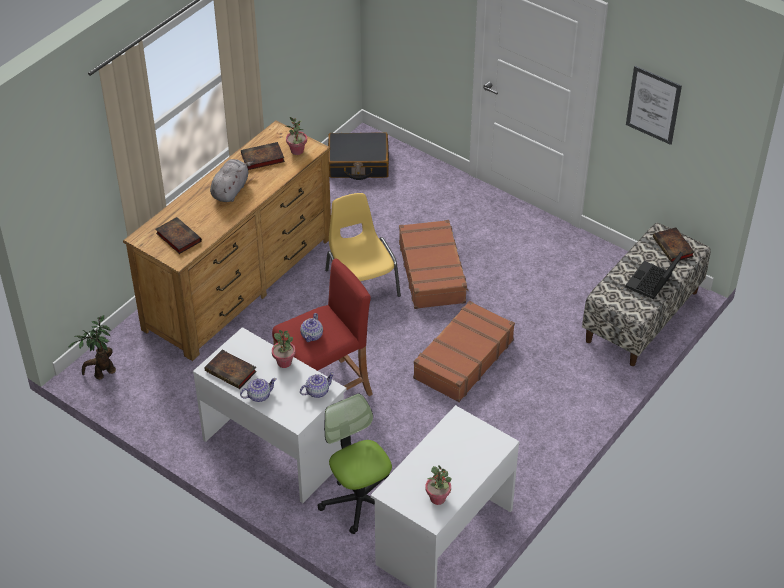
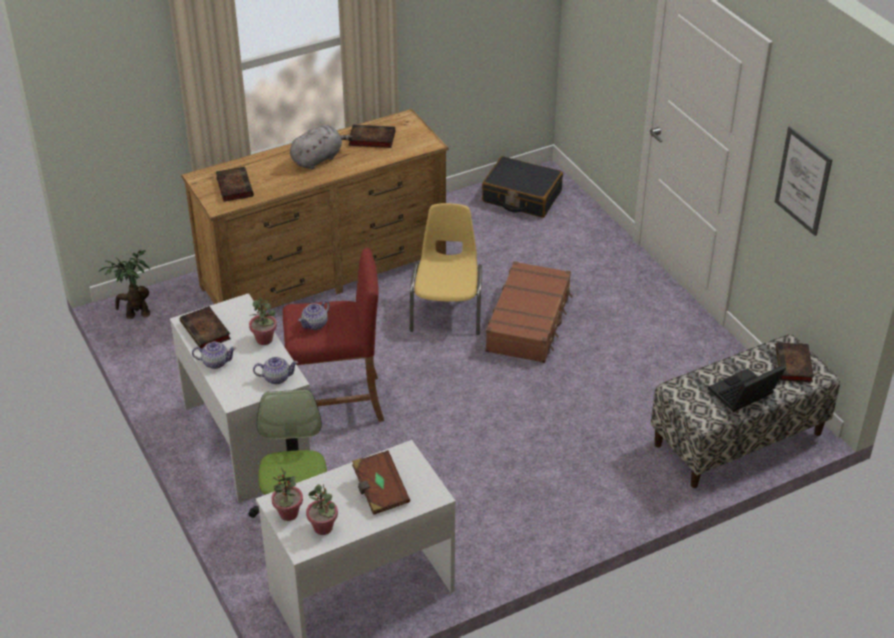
camera: 25 degrees right, 5 degrees down
(297, 151) = (411, 141): potted plant -> potted plant (288, 514)
(460, 454) = (379, 491): none -> brown book
(462, 359) = (504, 418): brown suitcase -> none

